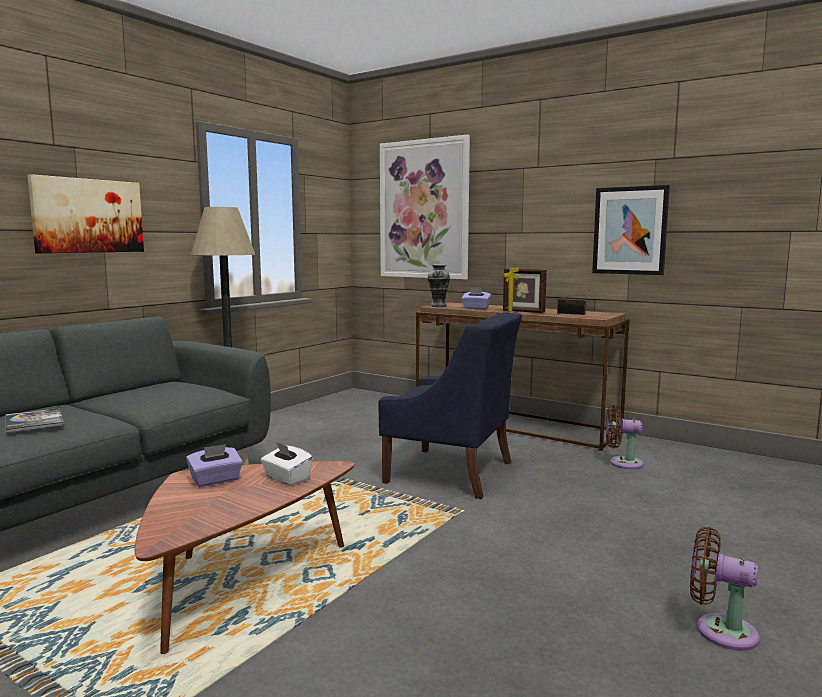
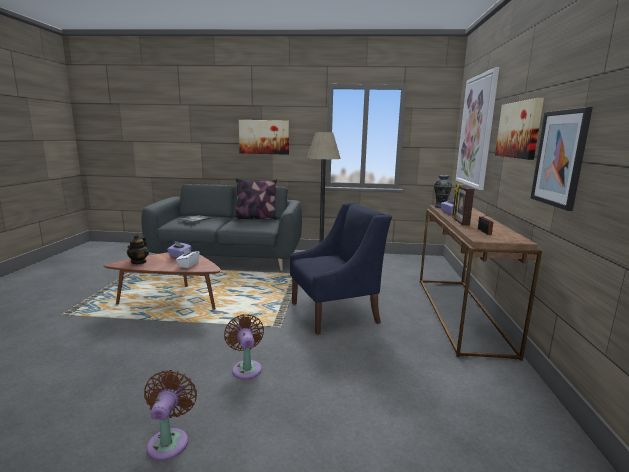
camera: 60 degrees right, 5 degrees up
(138, 389) = (256, 218): none -> pillow
(188, 517) = (139, 262): none -> teapot
(451, 472) = (335, 312): blue armchair -> blue armchair turned 105 degrees counterclockwise
(540, 206) = (519, 130): none -> picture
(622, 463) = (439, 369): brown fan -> brown fan (246, 368)

